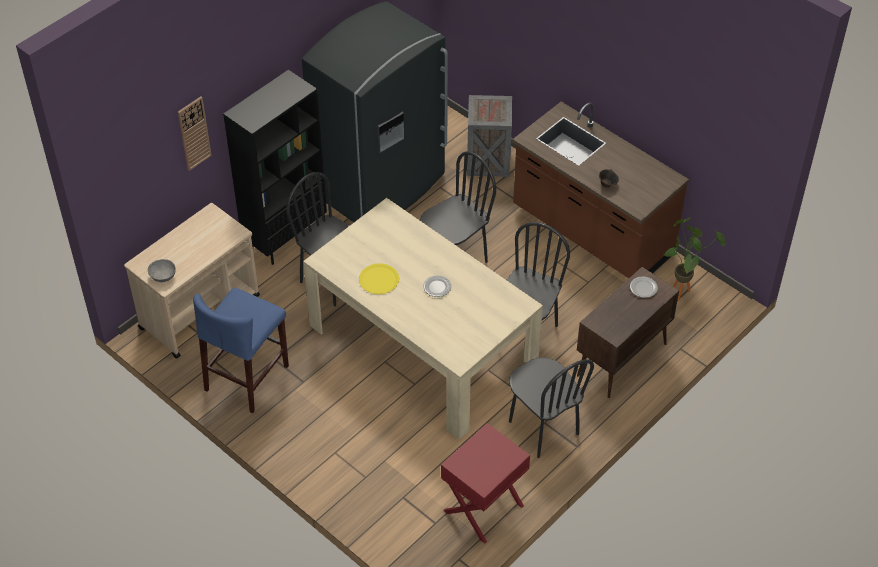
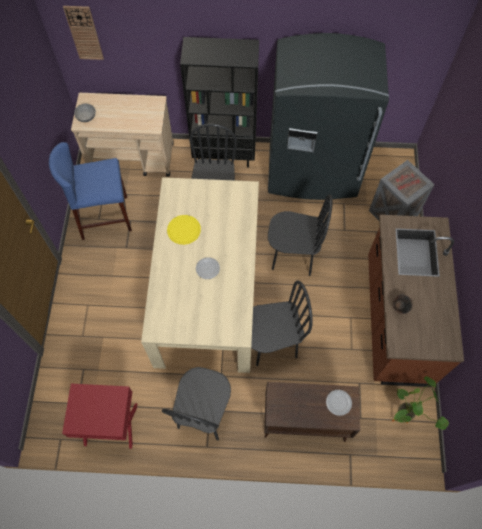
camera: 50 degrees right, 15 degrees up
(194, 133) = (156, 36): wall clock -> wall clock (84, 33)

